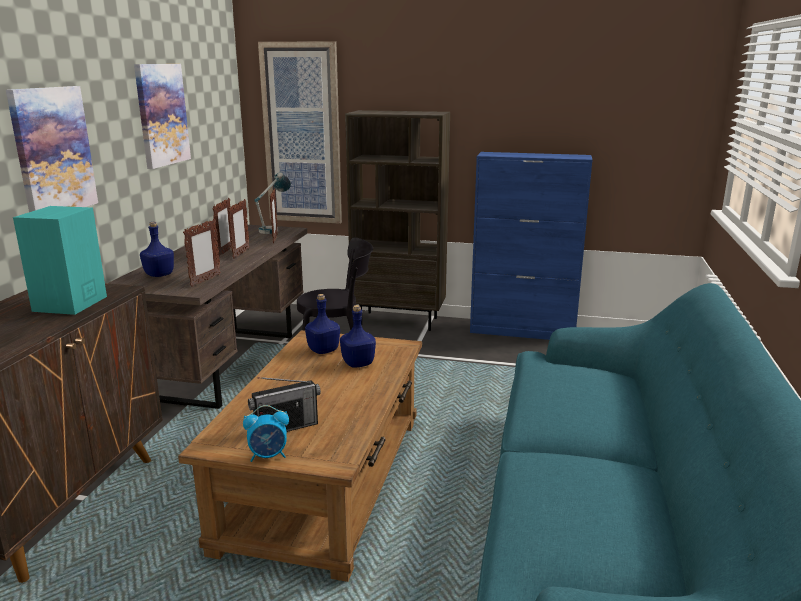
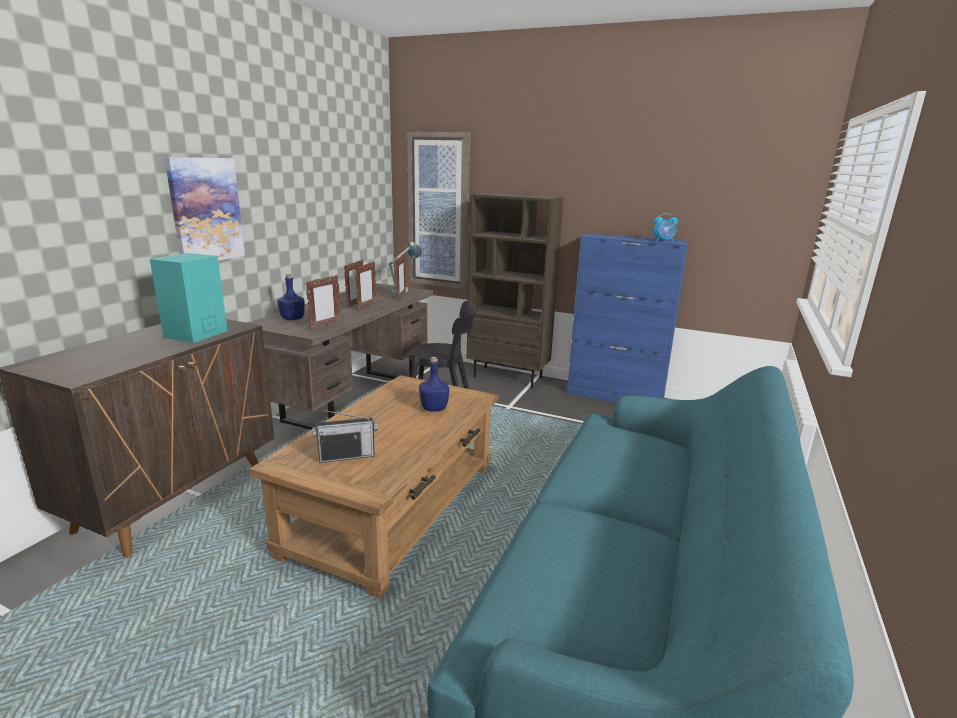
camera: 10 degrees right, 0 degrees up
(161, 115) = (313, 187): picture -> none
(268, 456) = (320, 479): alarm clock -> alarm clock (663, 241)
(324, 350) = (410, 393): blue bottle -> none

